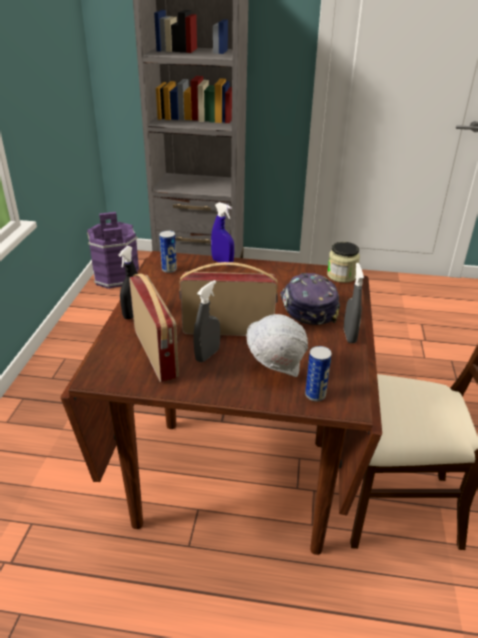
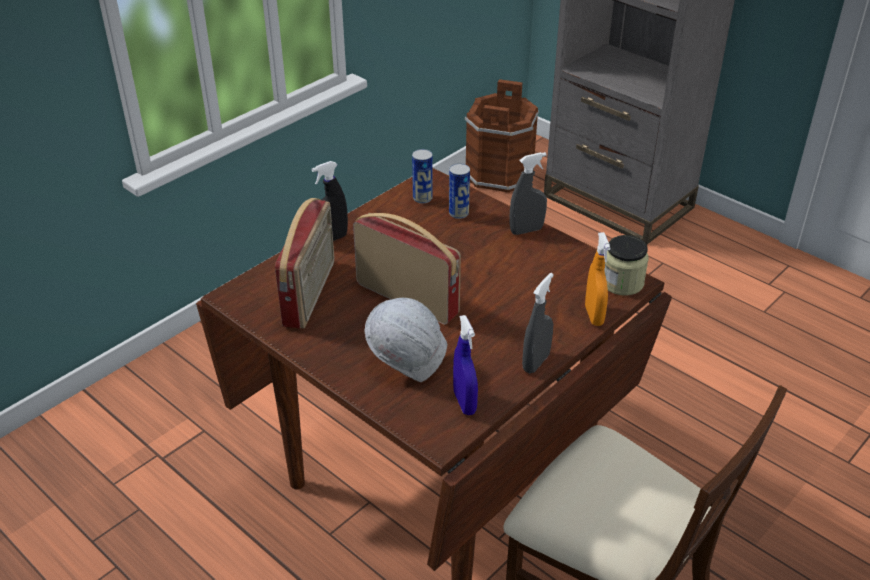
camera: 35 degrees right, 5 degrees up
(117, 276) = (500, 174): purple bucket -> brown bucket
(207, 355) = (356, 317): grey spray bottle -> grey spray bottle (526, 230)
(222, 262) = (492, 210): blue spray bottle -> blue spray bottle (464, 402)
(307, 307) = (528, 307): cap -> none
(315, 395) = (417, 410): can -> can (458, 213)
(348, 298) = (594, 316): none -> orange spray bottle

